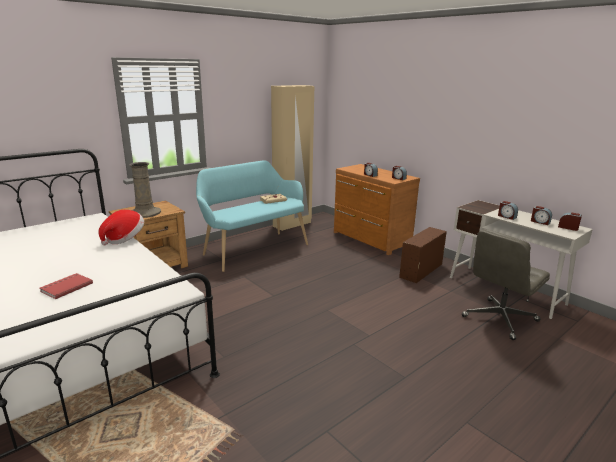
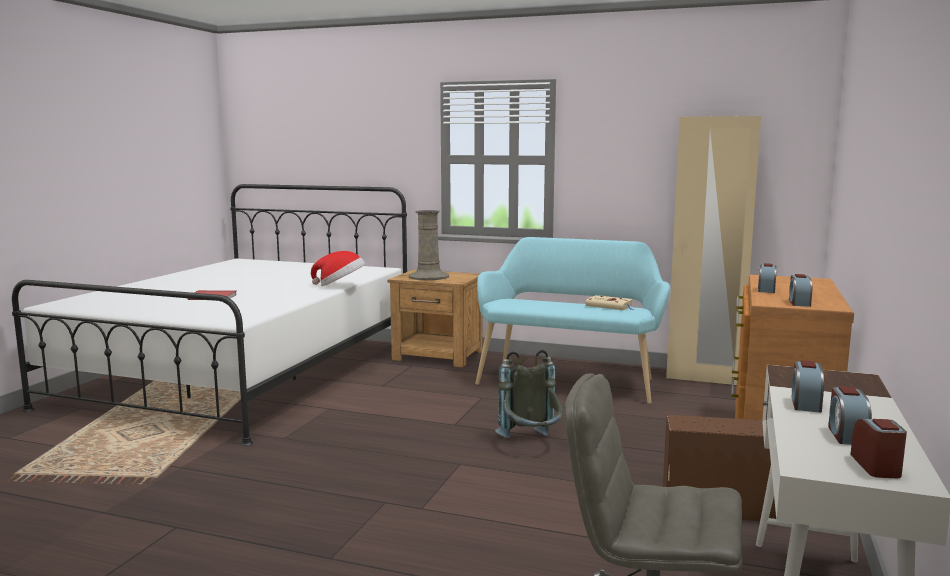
camera: 60 degrees right, 10 degrees down
(322, 285) = (531, 443): none -> grey backpack

